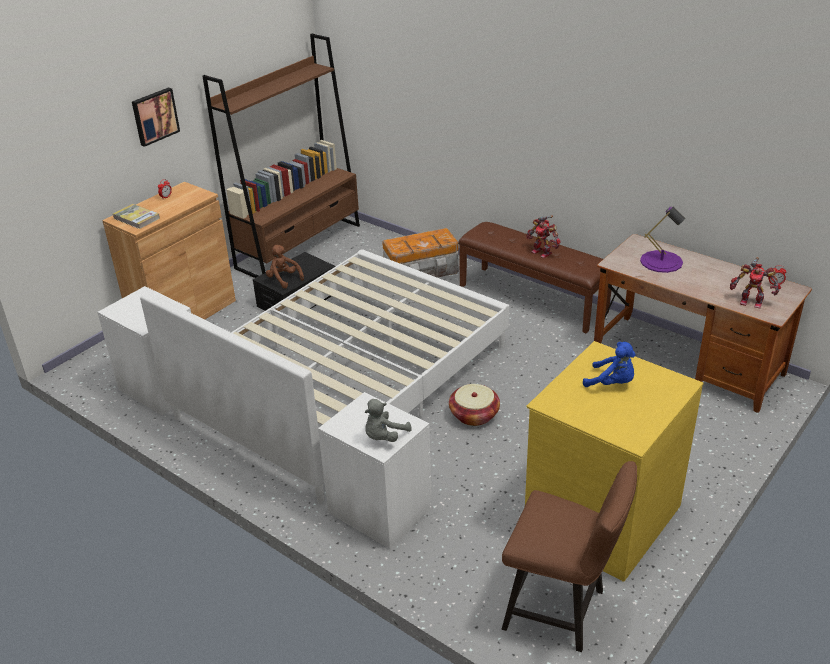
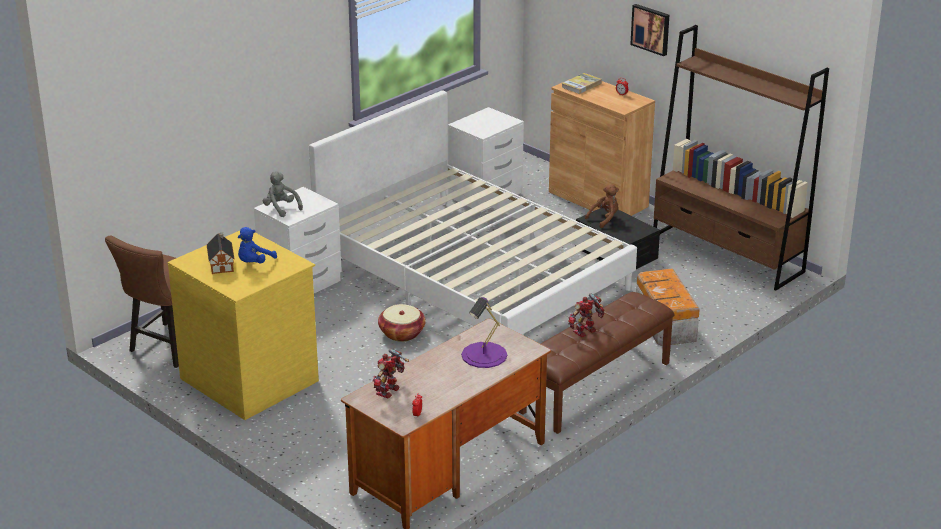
camera: 95 degrees right, 5 degrees down
(626, 408) = (221, 264): none -> toy house

